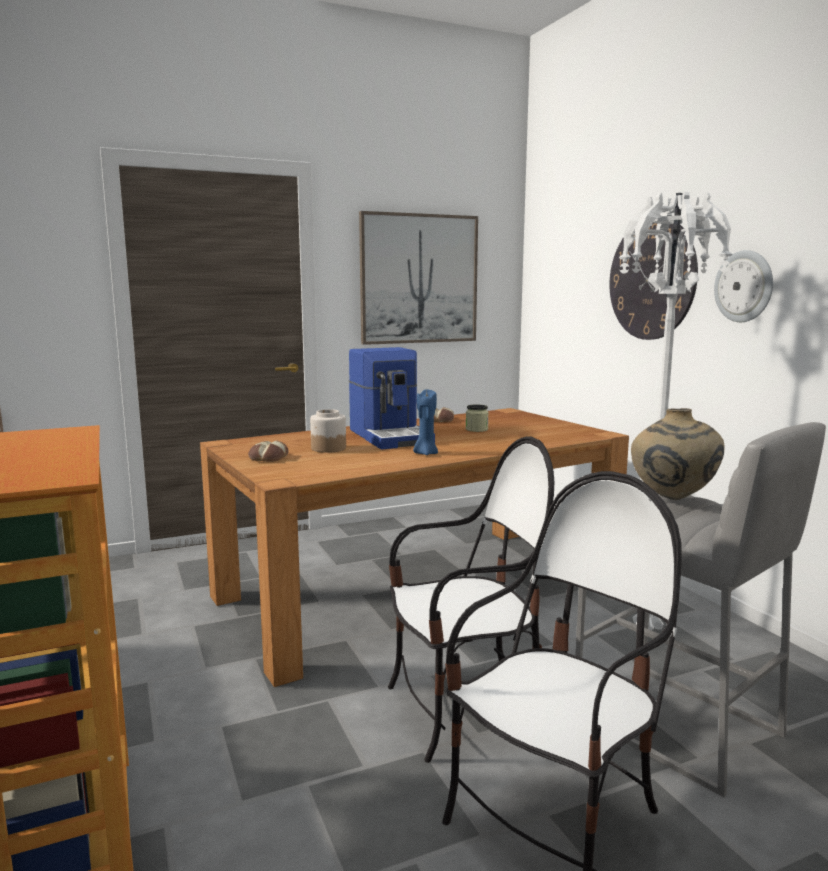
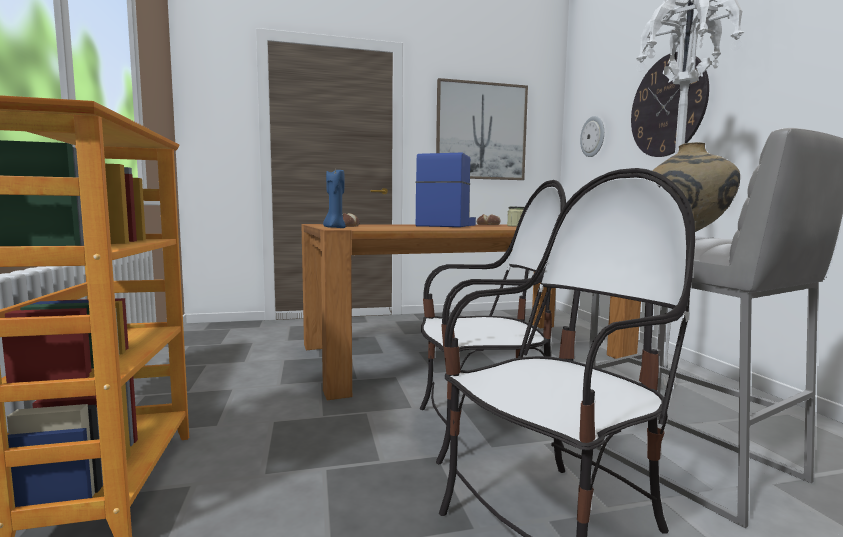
camera: 10 degrees right, 5 degrees down
(328, 448) = (392, 226): jar -> none
(391, 436) = (445, 225): coffee machine -> coffee machine turned 150 degrees counterclockwise
(425, 453) = (467, 228): blue candle -> blue candle (335, 228)
(744, 286) = (754, 88): wall clock -> wall clock (593, 136)

